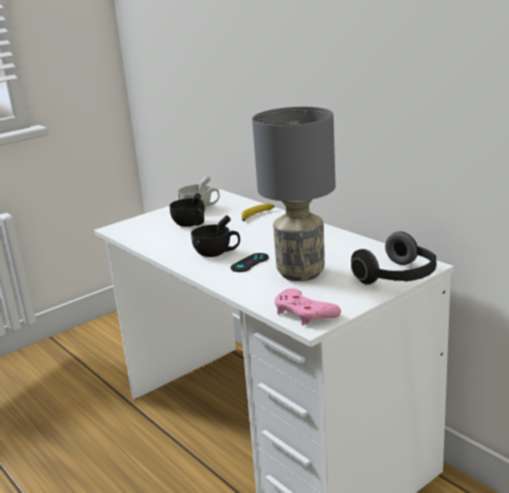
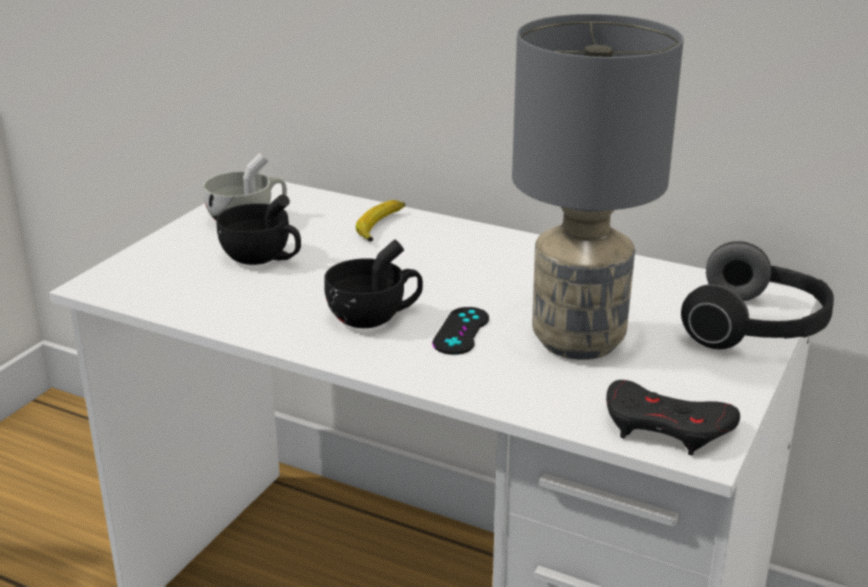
camera: 25 degrees left, 5 degrees up
(304, 313) = (666, 427): pink game controller -> black game controller

